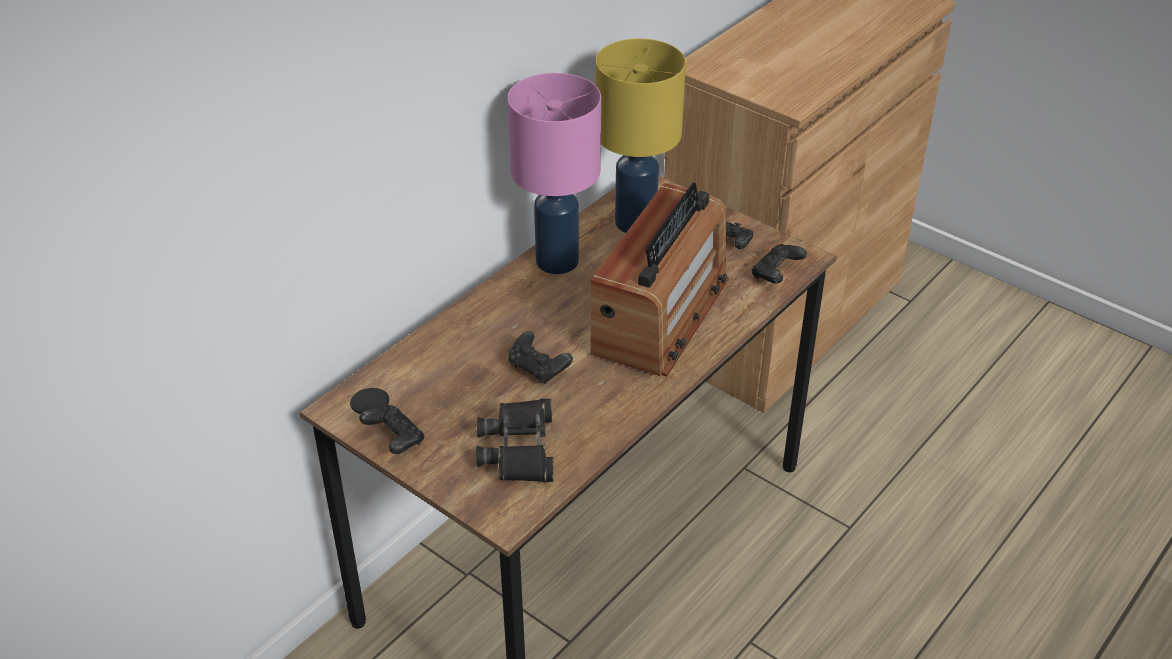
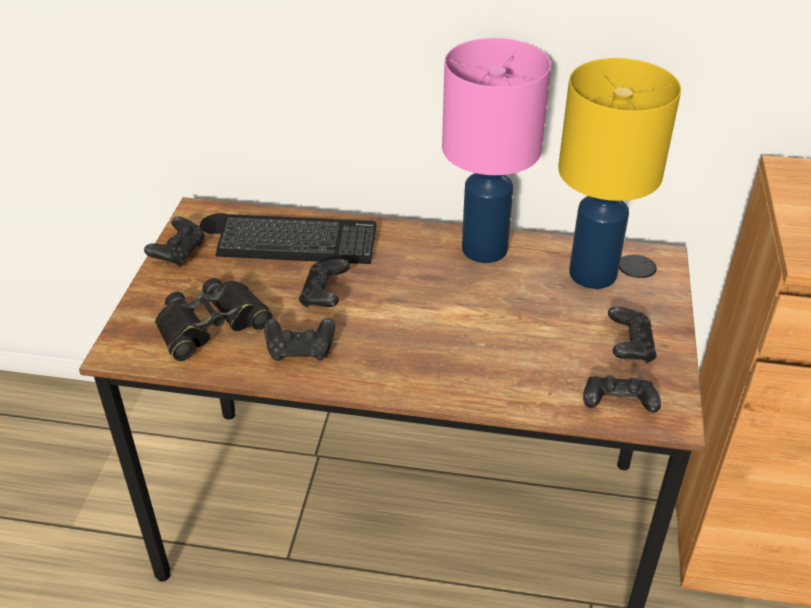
camera: 60 degrees right, 0 degrees up
(451, 360) = (297, 243): none -> keyboard
(596, 406) = (300, 350): none -> black game controller
(661, 314) = (469, 343): radio -> none

